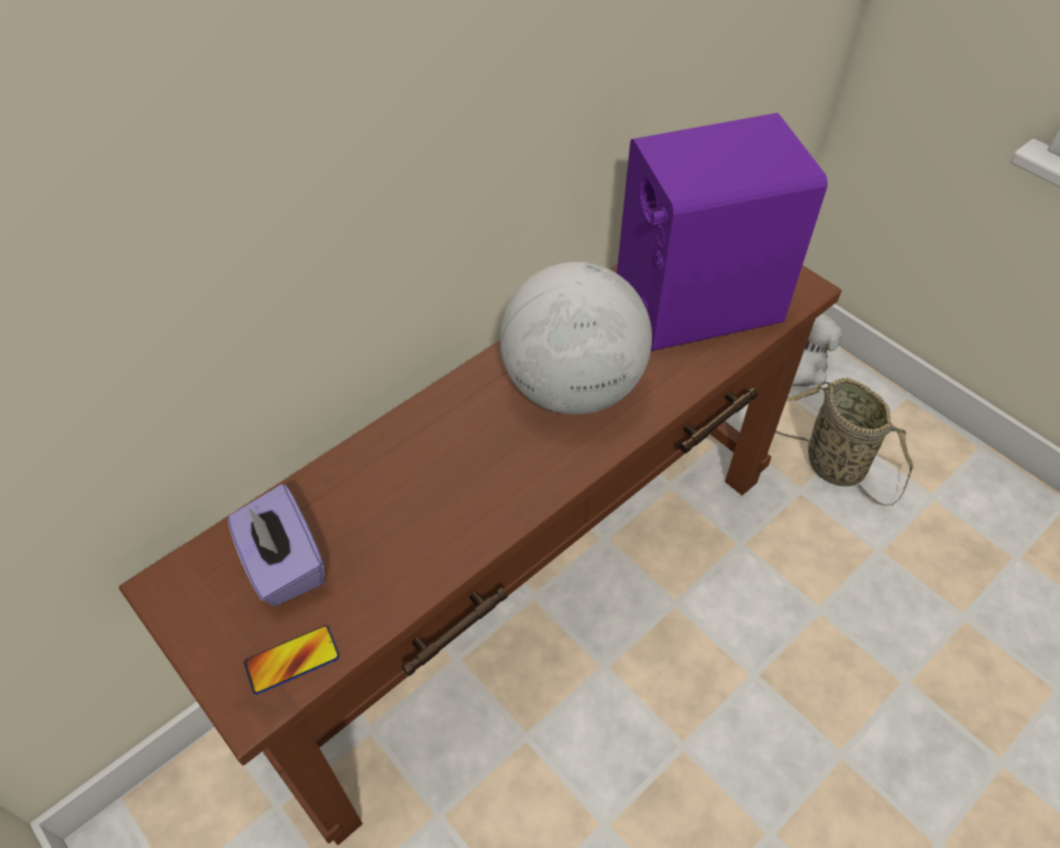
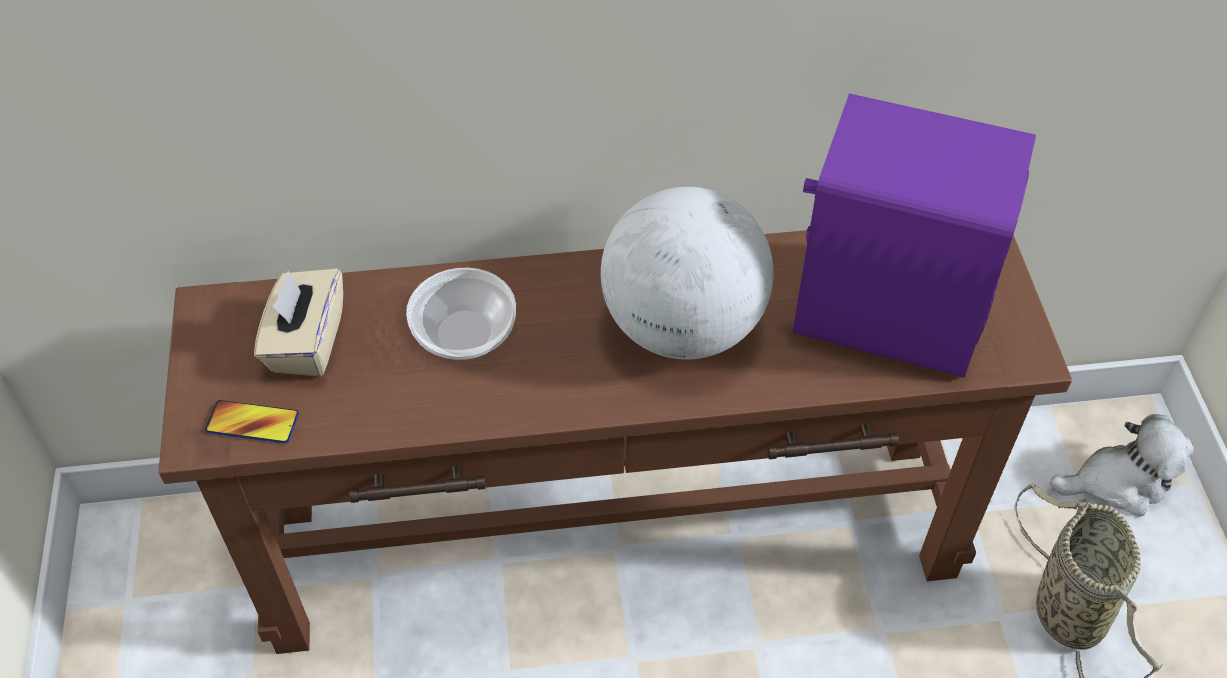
camera: 35 degrees right, 0 degrees up
(283, 564) = (306, 342): purple tissue box -> beige tissue box
(412, 481) = (465, 332): none -> bowl

